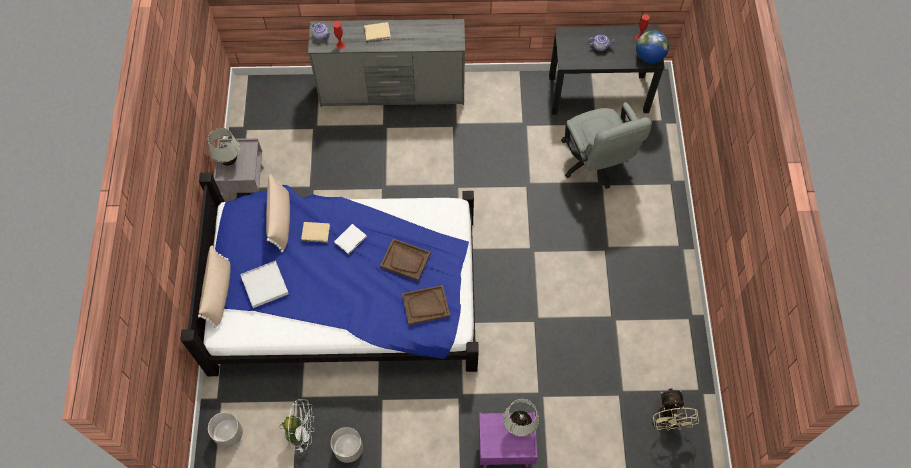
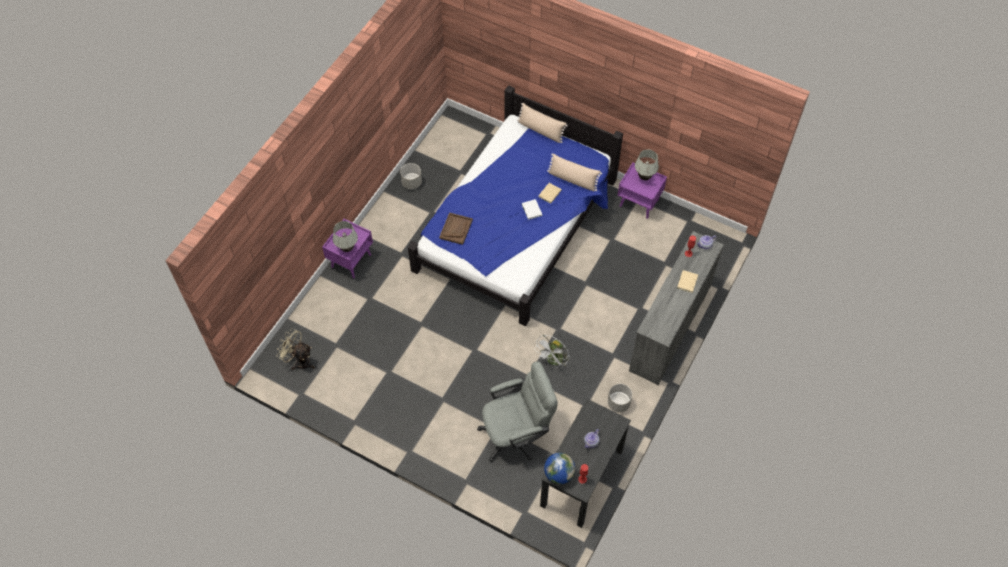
camera: 120 degrees right, 5 degrees down
(228, 434) = (463, 130): grey planter -> grey planter (618, 403)
(245, 184) = (639, 203): grey nightstand -> purple nightstand
(265, 285) = (529, 153): white tray -> none
(301, 432) = (439, 164): white fan -> white fan (553, 361)
(405, 260) = (495, 233): brown tray -> none
(595, 165) = (517, 434): grey office chair -> grey office chair turned 150 degrees clockwise

